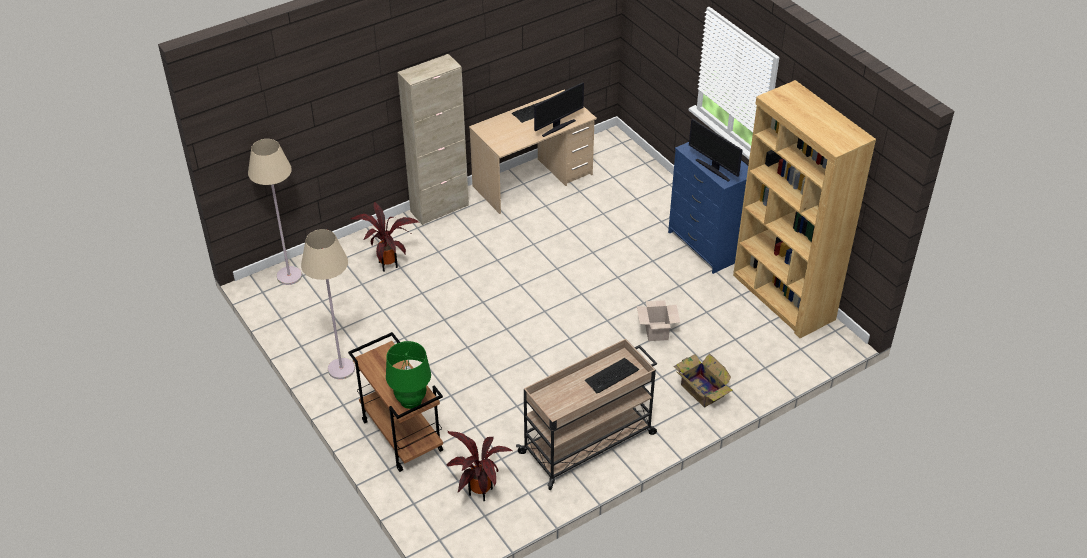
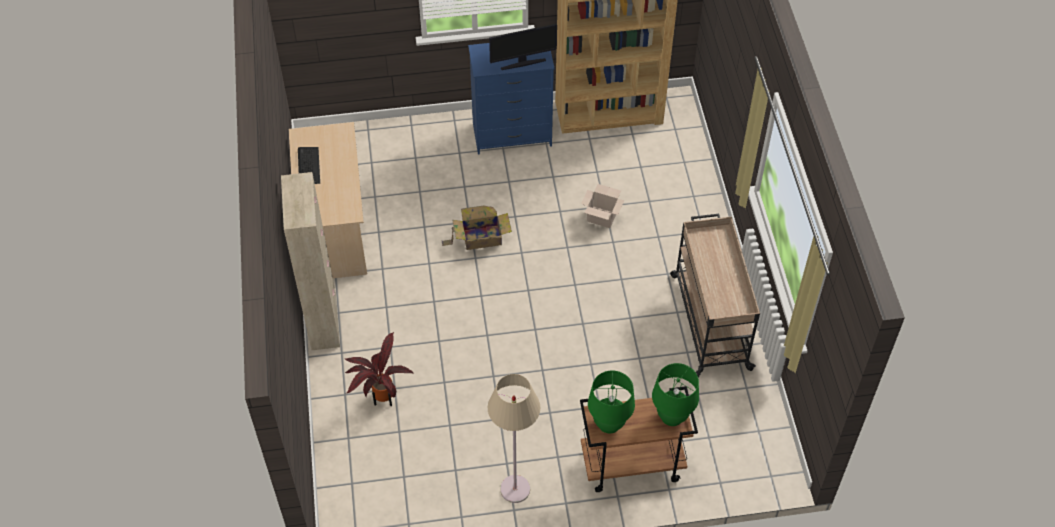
camera: 65 degrees left, 10 degrees up
(289, 276) = (345, 497): beige floor lamp -> none
(382, 362) = (609, 423): none -> green table lamp
(478, 493) = (730, 426): potted plant -> none
(557, 127) = (348, 157): monitor -> none
(611, 376) = (714, 252): keyboard -> none
(701, 389) = (686, 215): cardboard box -> cardboard box (480, 238)

